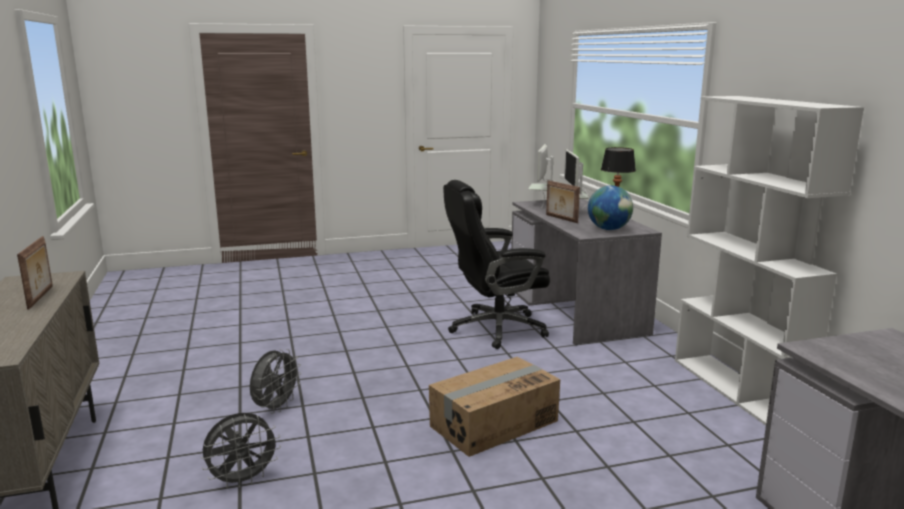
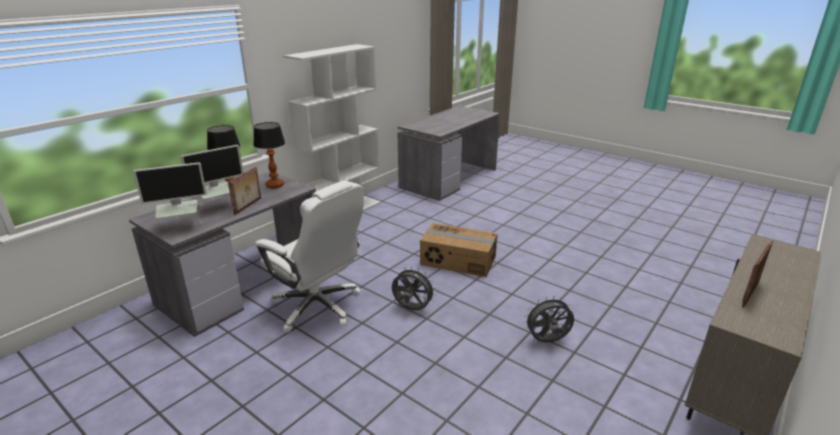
camera: 125 degrees left, 10 degrees up
(243, 480) = (607, 307): grey fan -> grey fan (412, 309)
(495, 329) = (318, 307): black office chair -> white office chair
(609, 229) = (275, 185): globe -> table lamp

